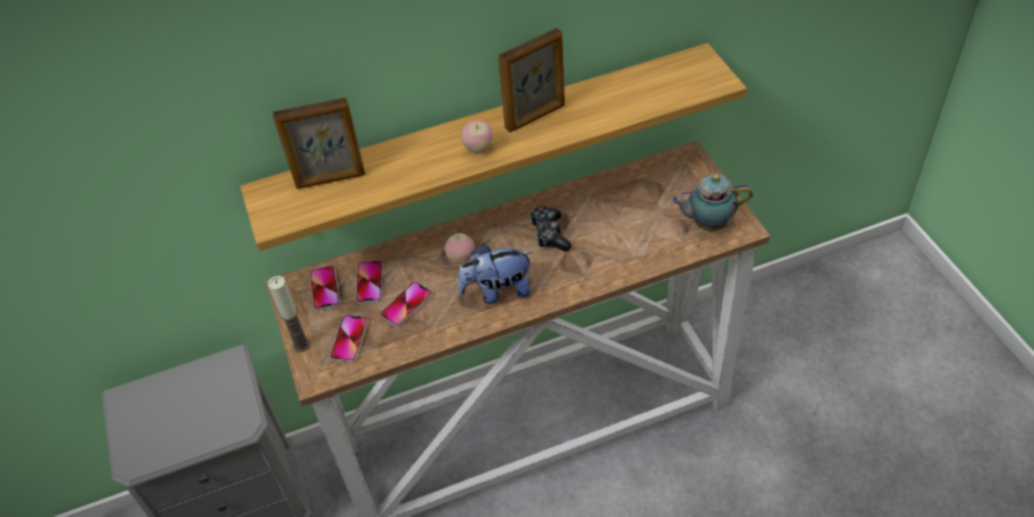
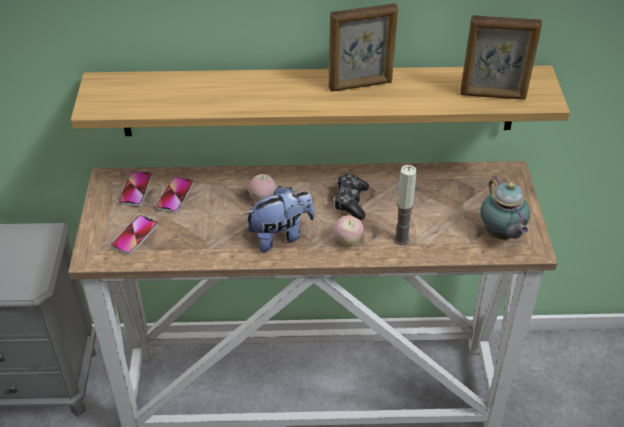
camera: 15 degrees right, 5 degrees down
(301, 344) = (93, 228): candle -> candle (401, 239)
(331, 180) = (158, 88): picture frame -> picture frame (493, 95)
(406, 305) = (196, 223): phone -> none
(479, 149) = (296, 97): apple -> apple (348, 241)
(498, 291) = (280, 235): plush toy -> plush toy turned 150 degrees clockwise
(707, 224) = (501, 235): teapot -> teapot turned 120 degrees counterclockwise

